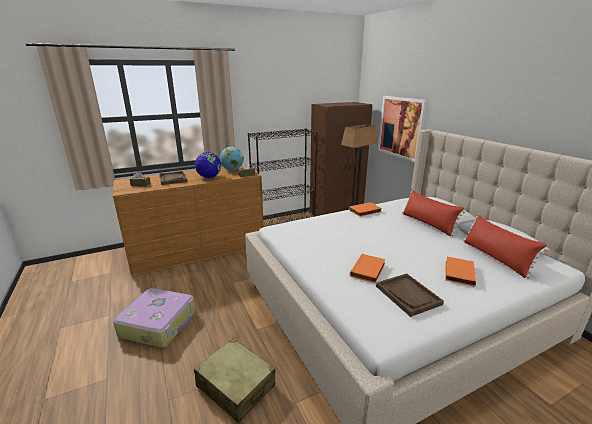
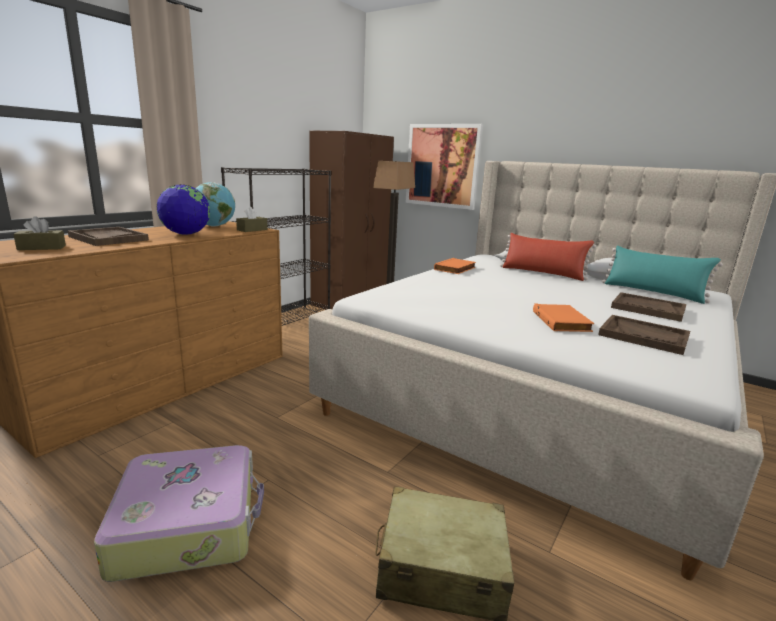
camera: 30 degrees left, 5 degrees down
(458, 273) = (647, 308): orange book -> brown tray
(495, 258) = (653, 292): red pillow -> turquoise pillow

